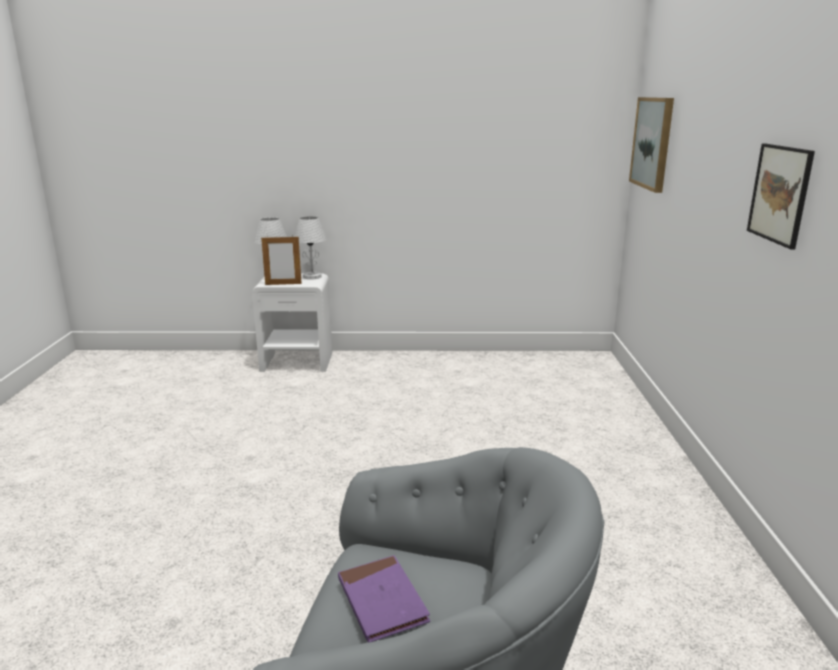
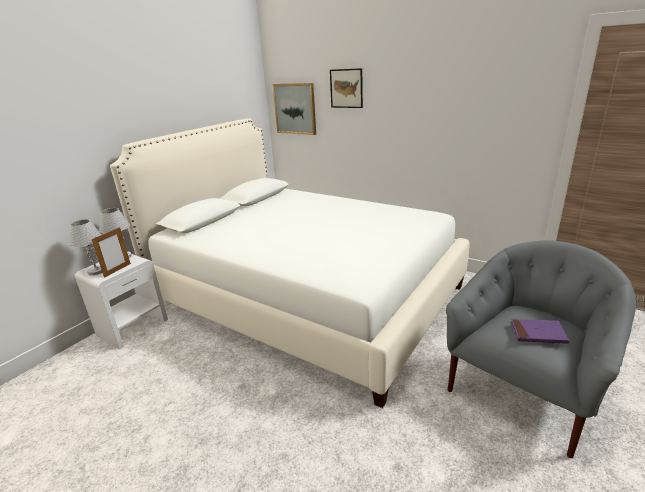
camera: 55 degrees left, 5 degrees up
(465, 432) = (306, 296): none -> white bed
(779, 194) = (431, 121): picture -> picture (346, 88)

